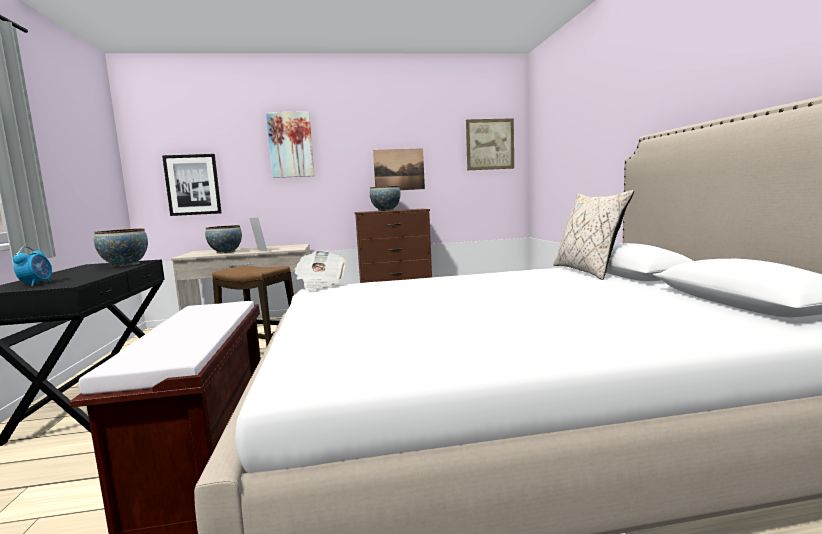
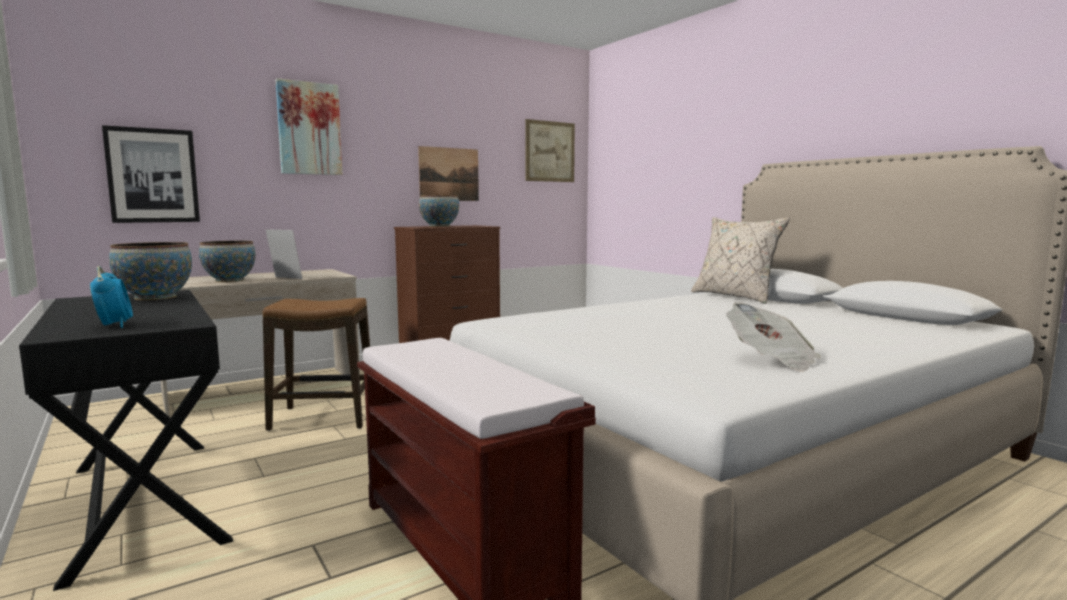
camera: 25 degrees left, 0 degrees up
(320, 284) = (483, 316): newspaper -> newspaper (771, 360)

